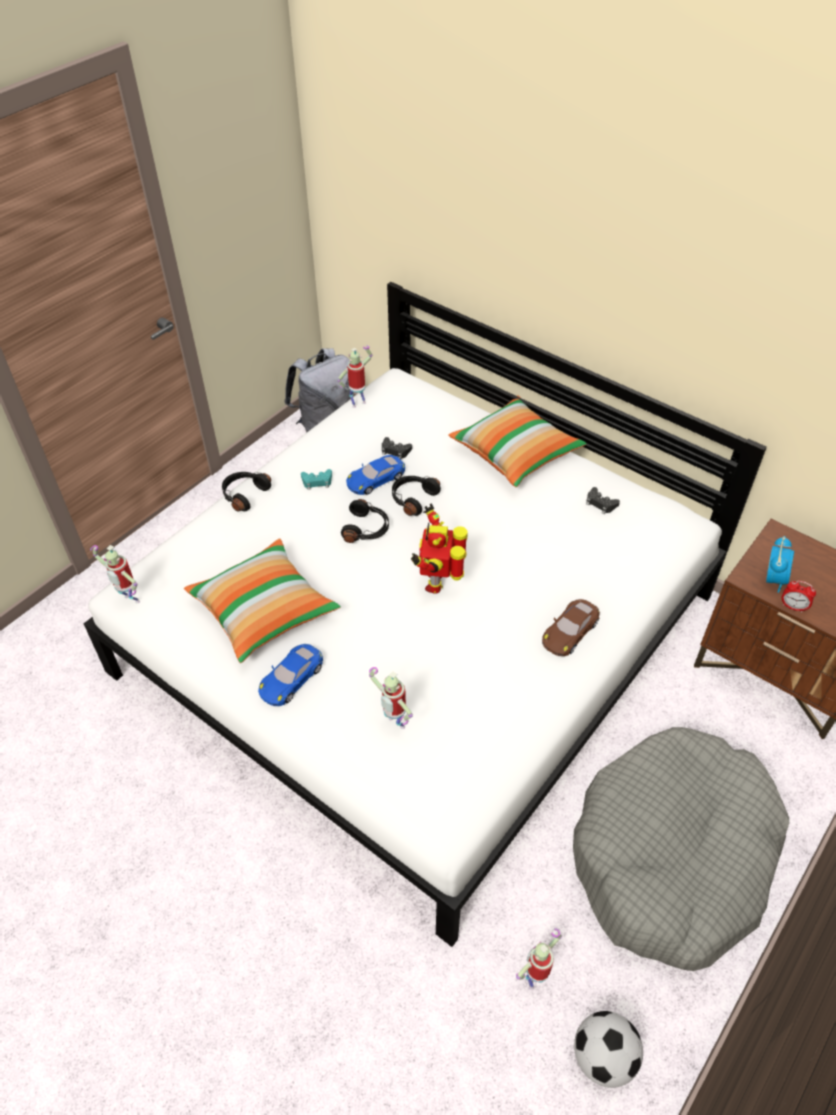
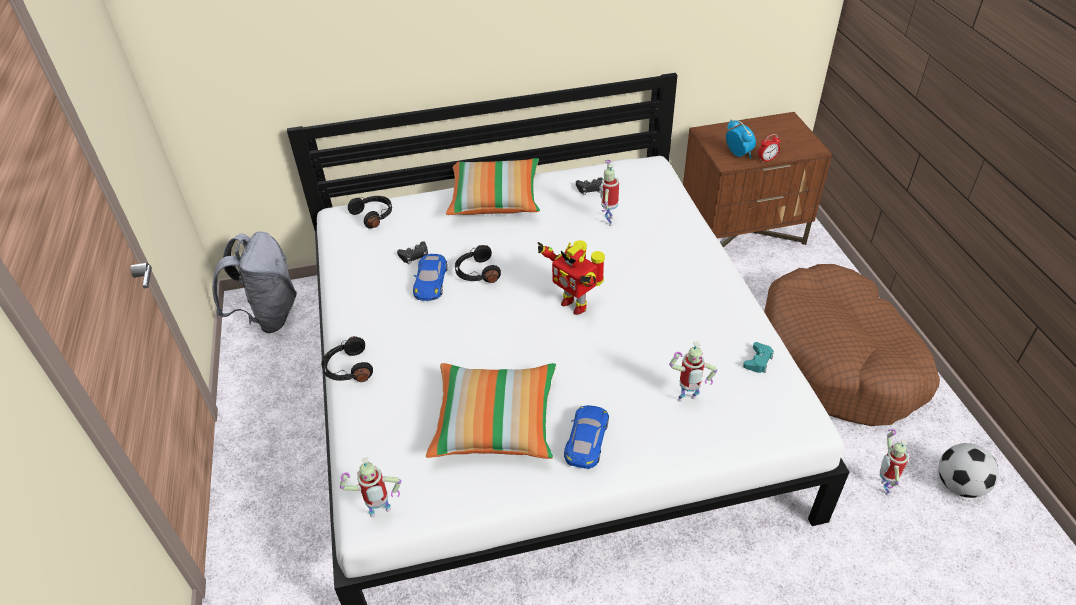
camera: 50 degrees left, 5 degrees down
(291, 678) = (586, 440): blue toy car -> blue toy car turned 150 degrees counterclockwise
(317, 481) = (391, 316): turquoise game controller -> turquoise game controller (758, 361)
(358, 403) = (334, 247): toy robot -> toy robot (608, 221)
(367, 529) = (478, 314): black headphones -> black headphones (374, 215)
(570, 631) = (686, 264): brown toy car -> none
(673, 856) = (838, 360): grey dog bed -> brown dog bed

